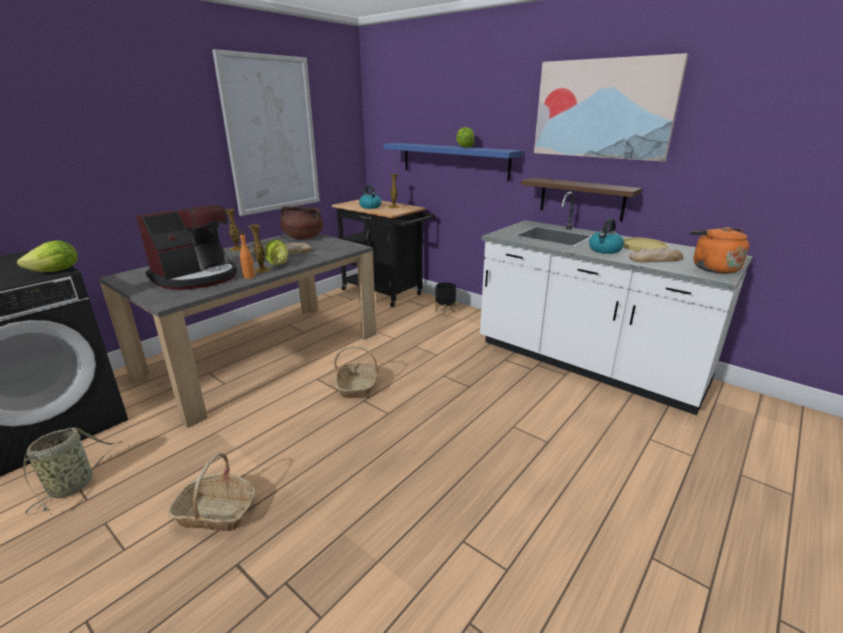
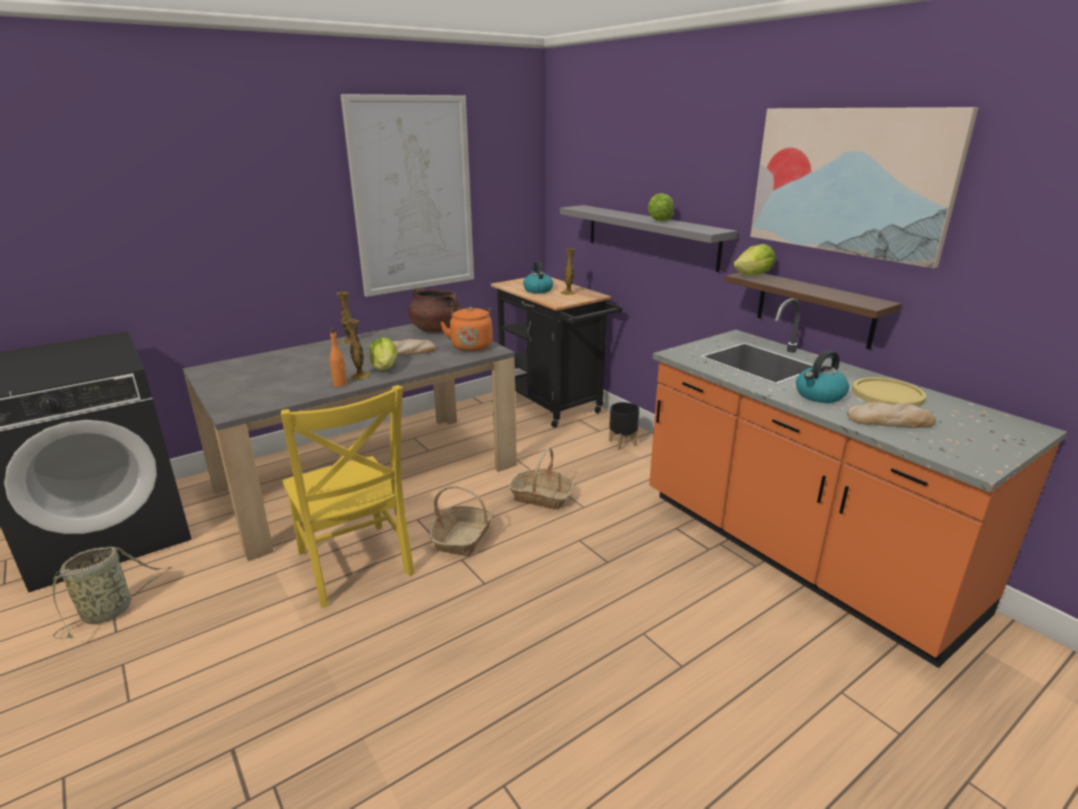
camera: 15 degrees right, 0 degrees up
(56, 271) = (121, 366): lettuce -> lettuce (753, 275)
(197, 277) = (283, 379): coffee machine -> none
(216, 512) = (236, 677): basket -> basket (541, 497)
(281, 417) = (355, 566): none -> yellow chair
(454, 160) = (650, 236): blue shelf -> grey shelf
(587, 363) = (797, 552): white counter -> orange counter
(712, 268) = (974, 447): orange kettle -> orange kettle (471, 345)

